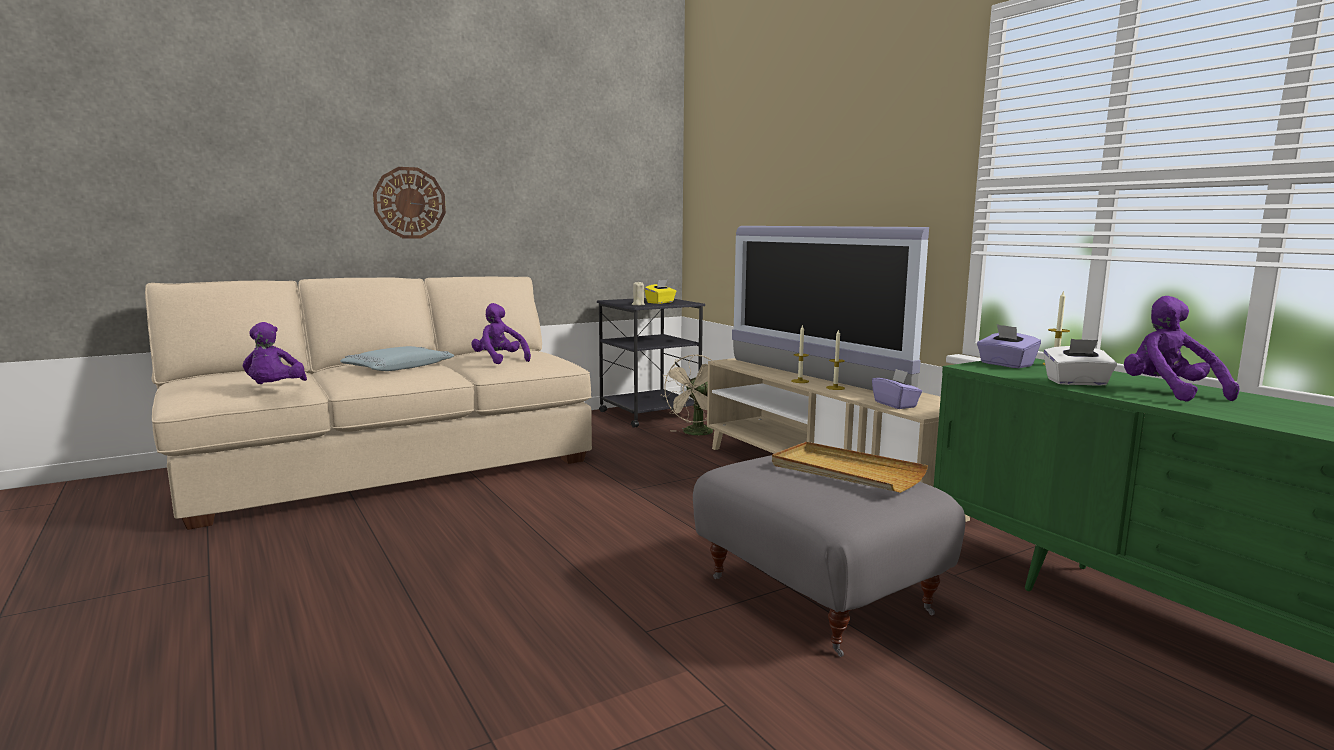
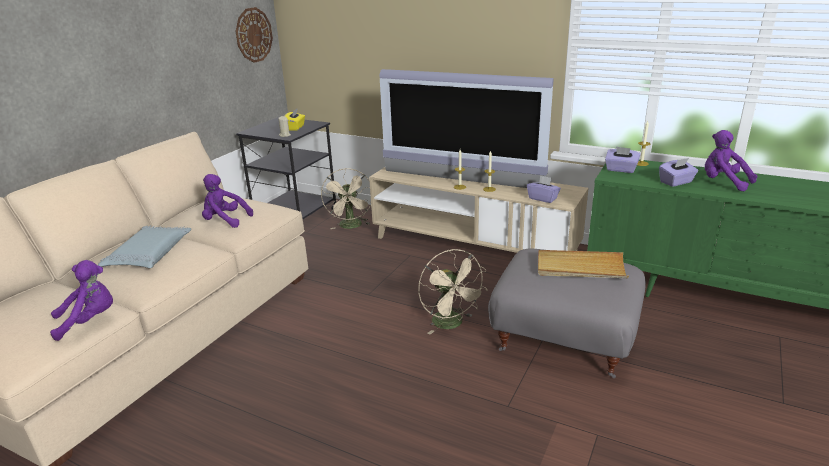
camera: 30 degrees left, 15 degrees up
(275, 389) = (89, 320): purple plush toy -> purple plush toy turned 75 degrees counterclockwise
(409, 203) = (70, 84): wall clock -> wall clock (253, 35)
(689, 538) = (452, 324): none -> beige fan
(1077, 382) = (676, 182): white tissue box -> purple tissue box

